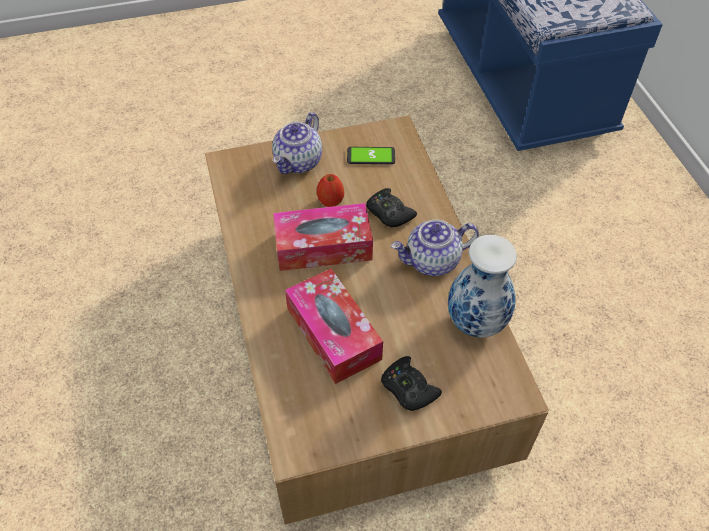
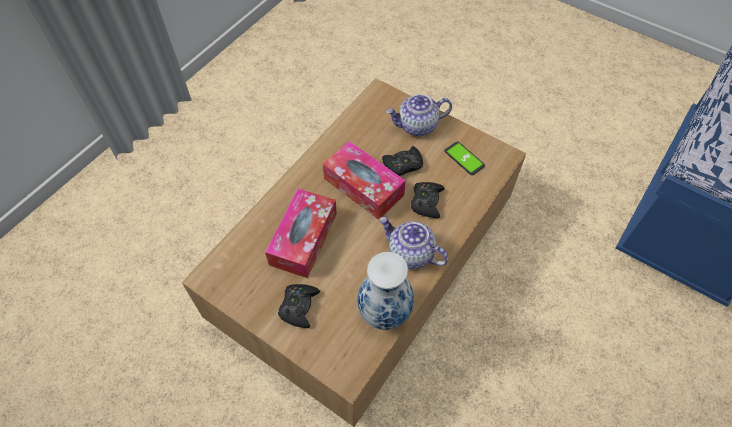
camera: 50 degrees right, 5 degrees up
(331, 201) = (403, 165): apple -> black game controller

